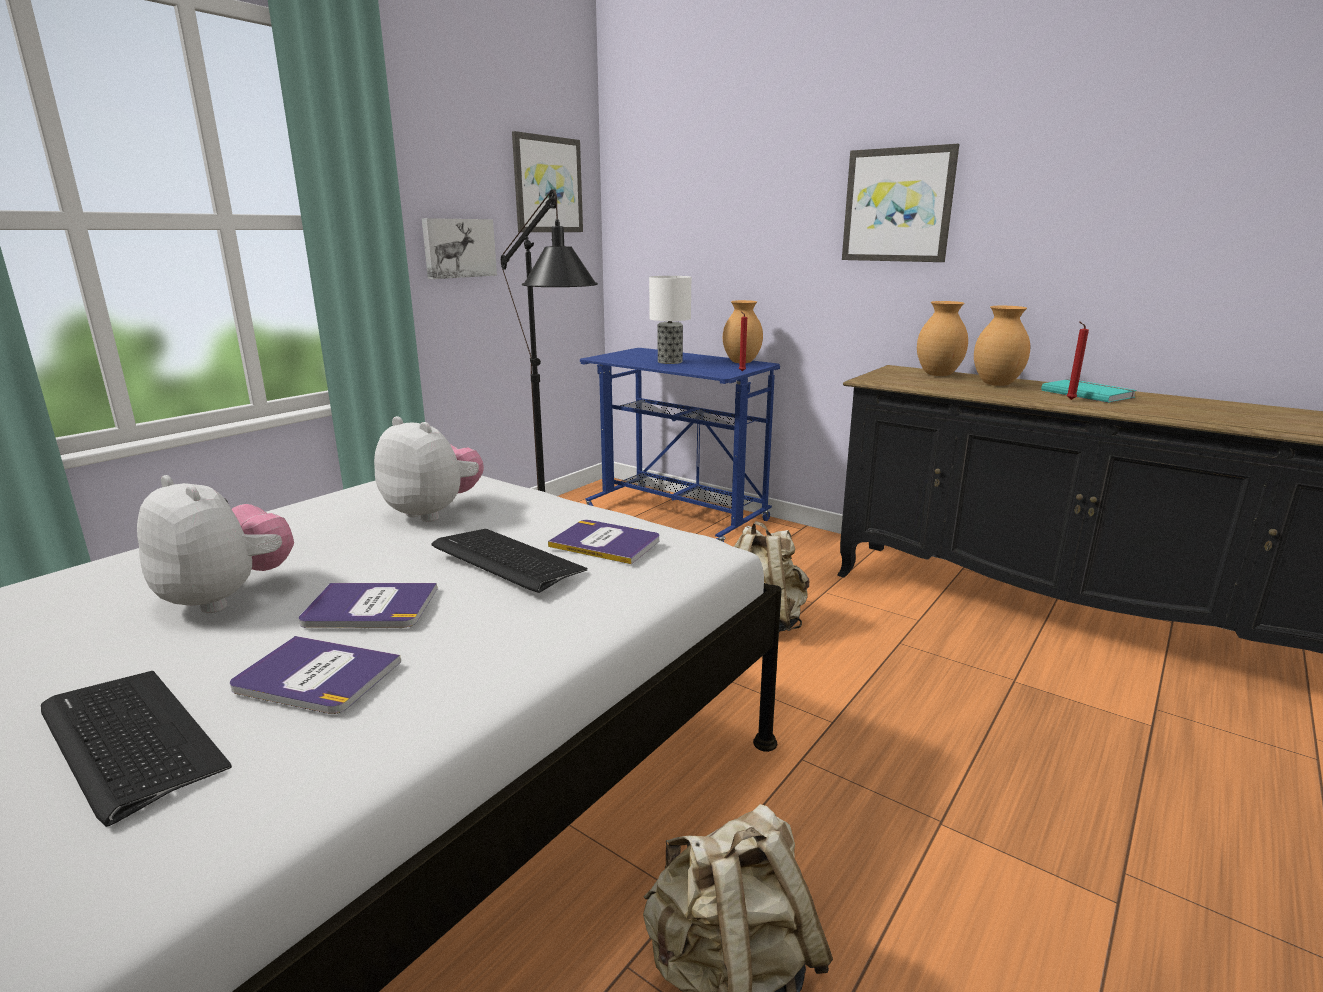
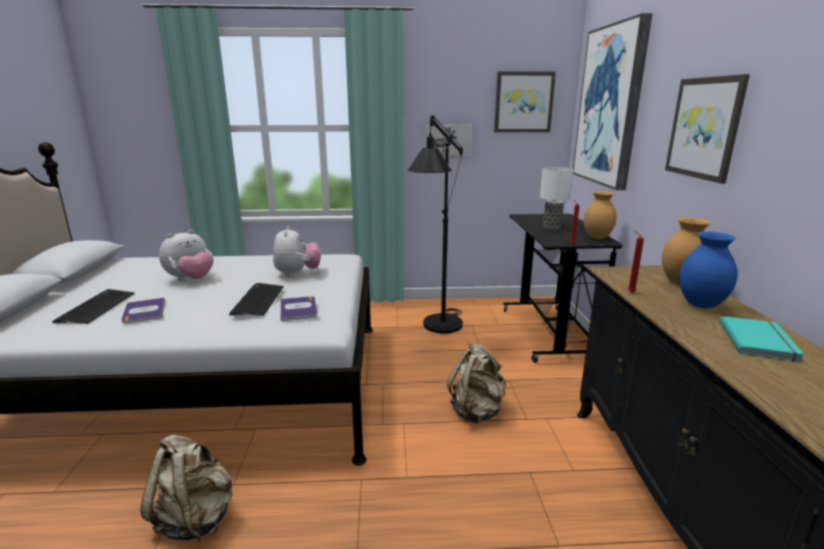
camera: 50 degrees right, 0 degrees up
(226, 597) = (191, 279): plush toy -> plush toy turned 45 degrees clockwise
(370, 607) = (197, 298): book -> none
(677, 515) = (548, 333): blue desk -> black desk
(698, 190) = (610, 106): none -> picture
(996, 384) = (700, 304): brown vase -> blue vase
(1069, 400) = (710, 337): red candle -> red candle (629, 292)

